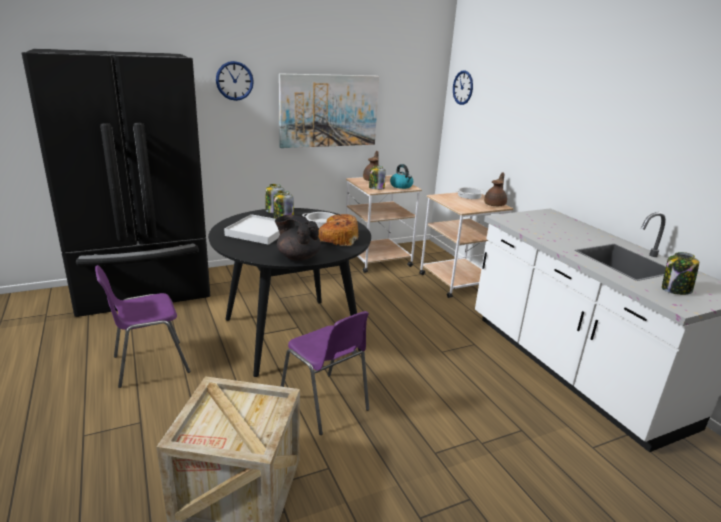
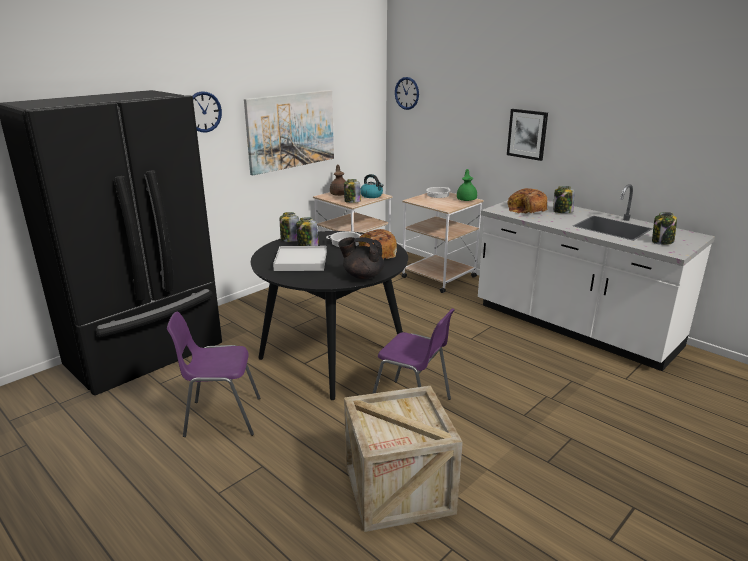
camera: 20 degrees left, 0 degrees up
(149, 364) = (221, 417): purple chair -> purple chair turned 45 degrees clockwise
(495, 204) = (466, 199): brown teapot -> green teapot
(538, 224) = (527, 209): none -> bread
(565, 140) = (527, 134): none -> picture
(578, 233) = (562, 212): none -> jar

